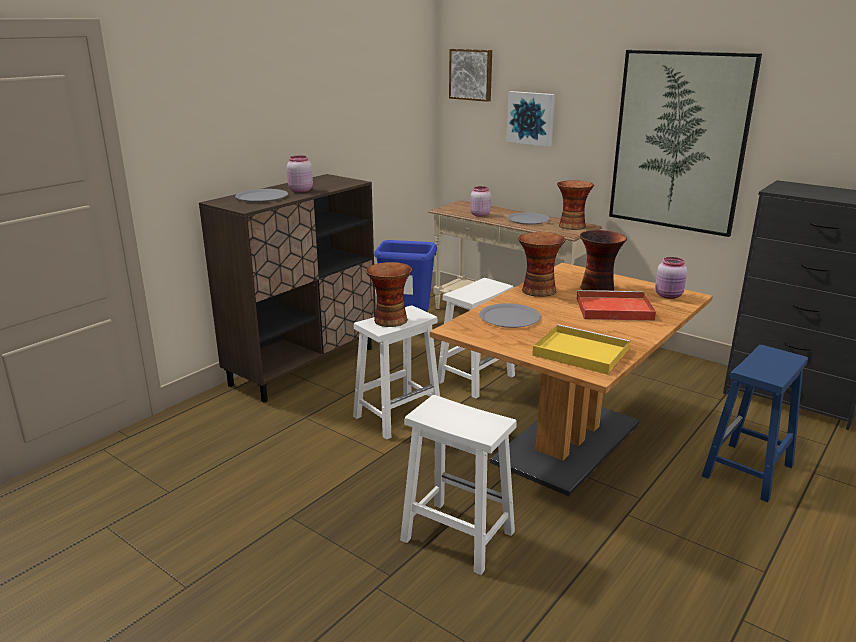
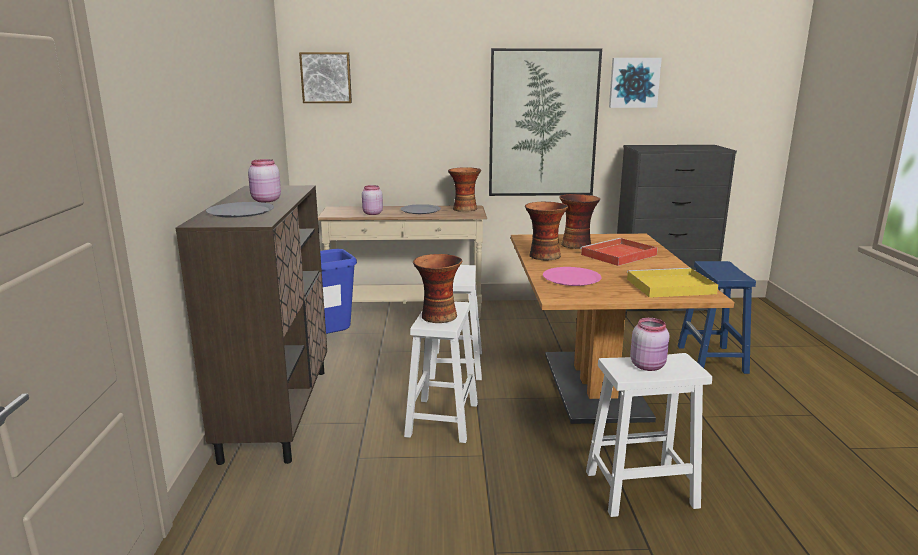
camera: 40 degrees left, 5 degrees down
(509, 317) = (571, 278): grey plate -> pink plate
(531, 118) = (399, 116): picture -> picture (634, 82)
(669, 295) = (626, 239): pink jar -> pink jar (648, 366)

